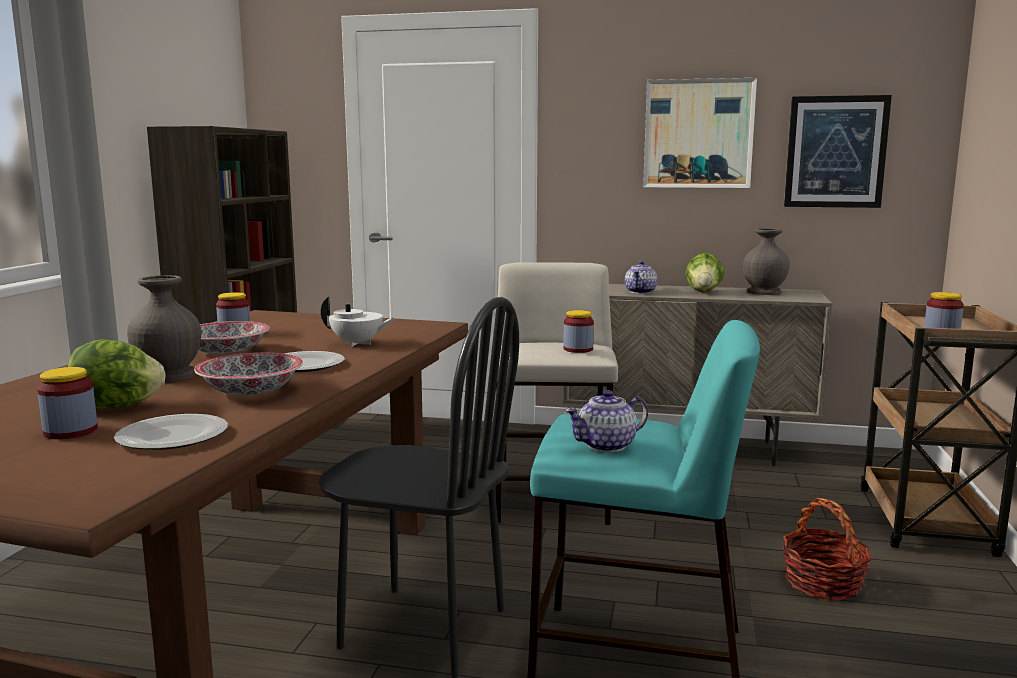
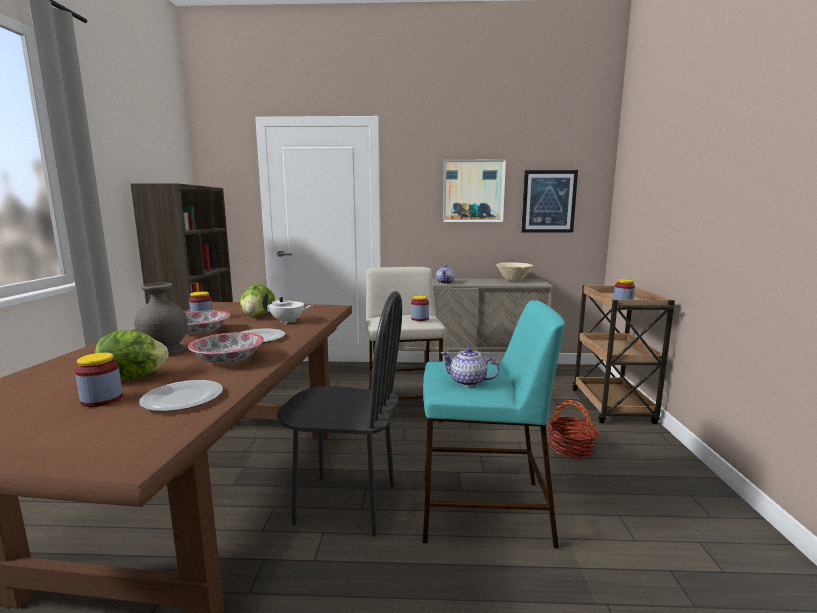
camera: 10 degrees left, 0 degrees up
(607, 445) = (468, 382): teapot -> teapot turned 60 degrees clockwise
(703, 292) = (480, 281): lettuce -> lettuce (257, 316)
(765, 292) = (513, 281): grey vase -> beige bowl

